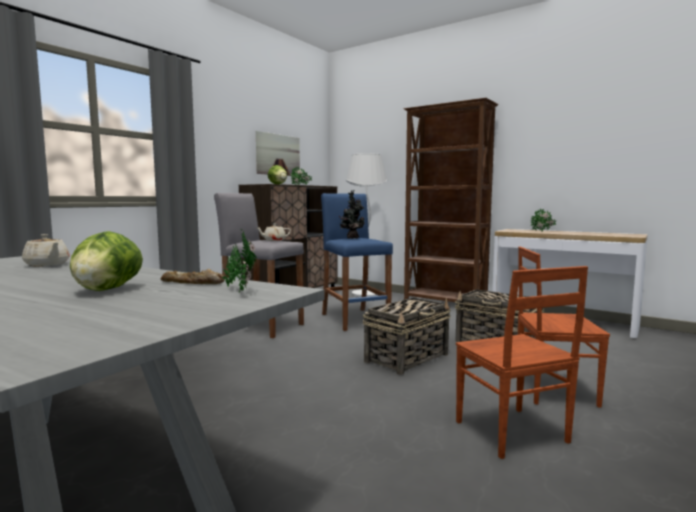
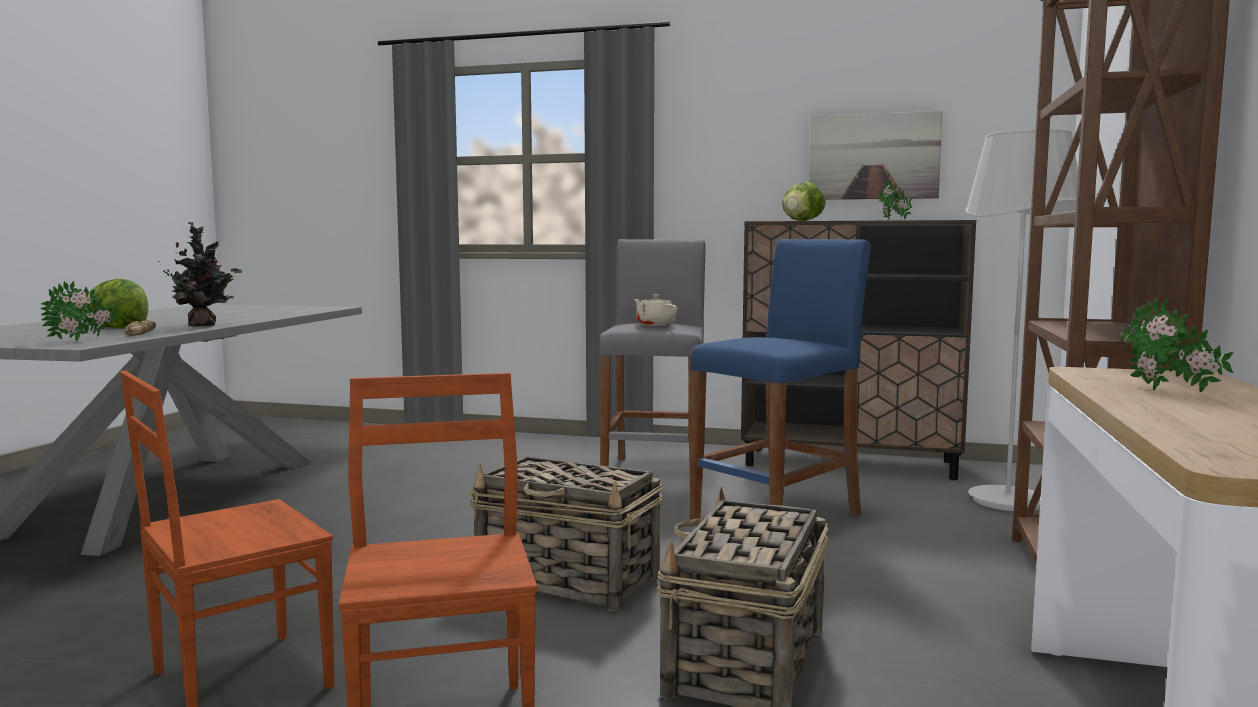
camera: 70 degrees right, 0 degrees up
(47, 265) = (274, 313): beige teapot -> none
(352, 238) = (763, 337): potted plant -> potted plant (204, 326)

